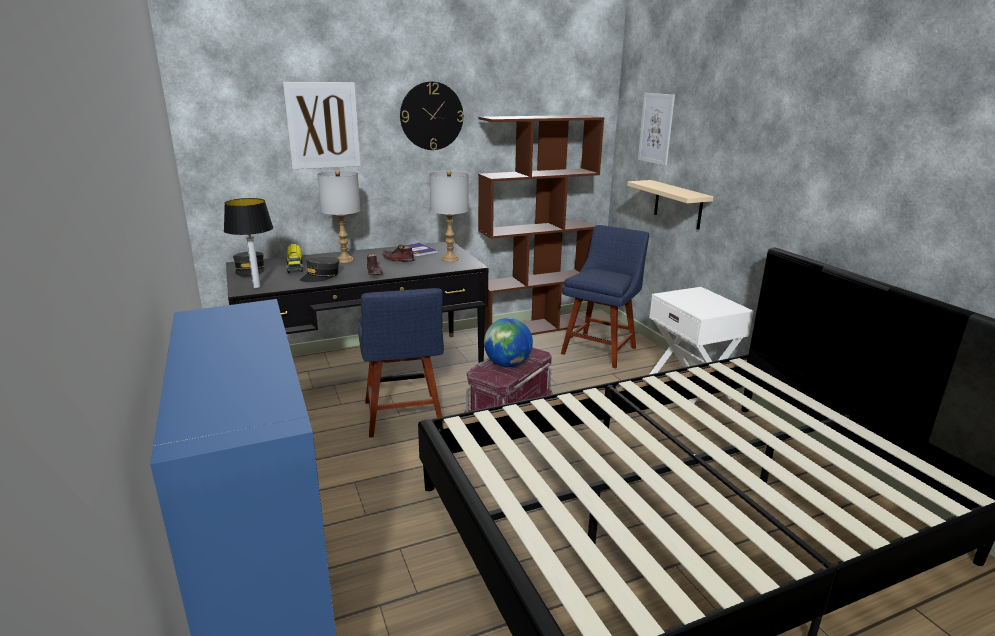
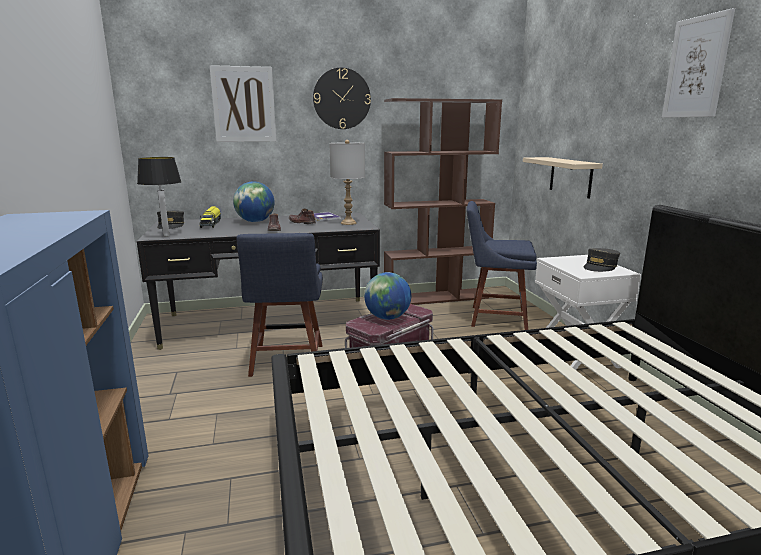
camera: 10 degrees right, 5 degrees down
(320, 276) = (226, 230): grey cap -> grey cap (600, 267)
(344, 260) = (255, 221): grey table lamp -> globe
(600, 349) = (494, 317): blue chair -> blue chair turned 120 degrees counterclockwise
(656, 128) = (551, 108): picture -> picture (696, 67)

